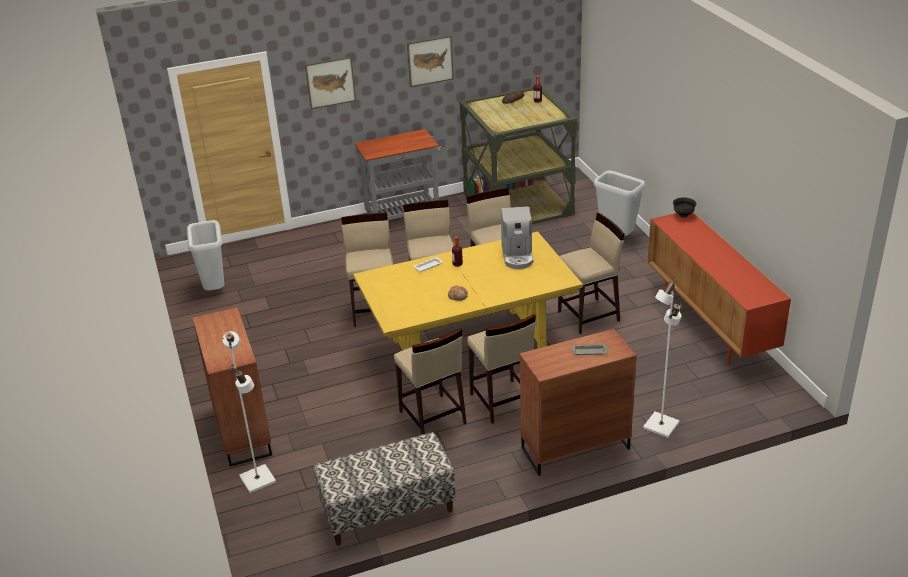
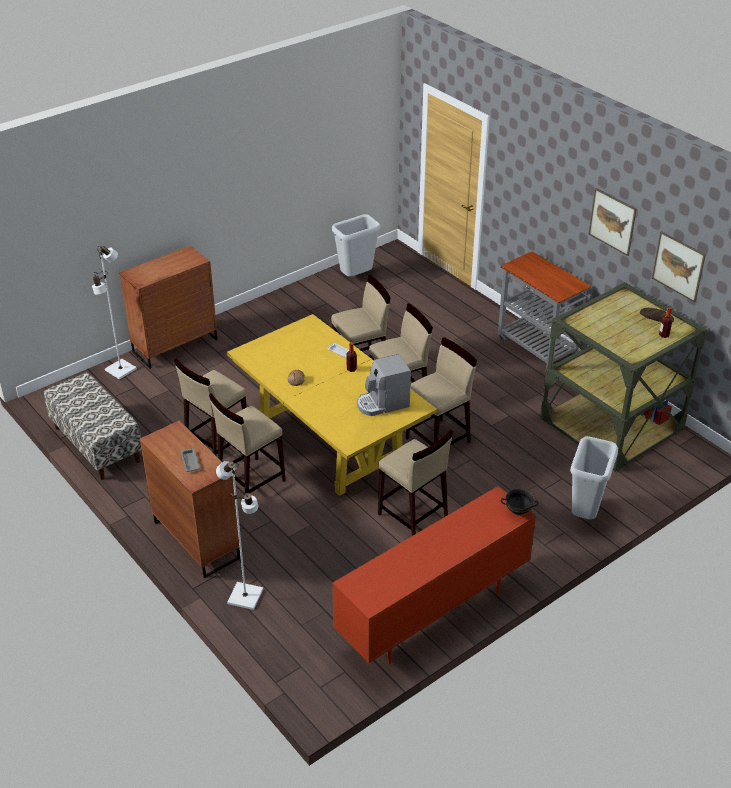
camera: 70 degrees right, 5 degrees up
(330, 82) = (528, 180): picture -> picture (678, 266)

